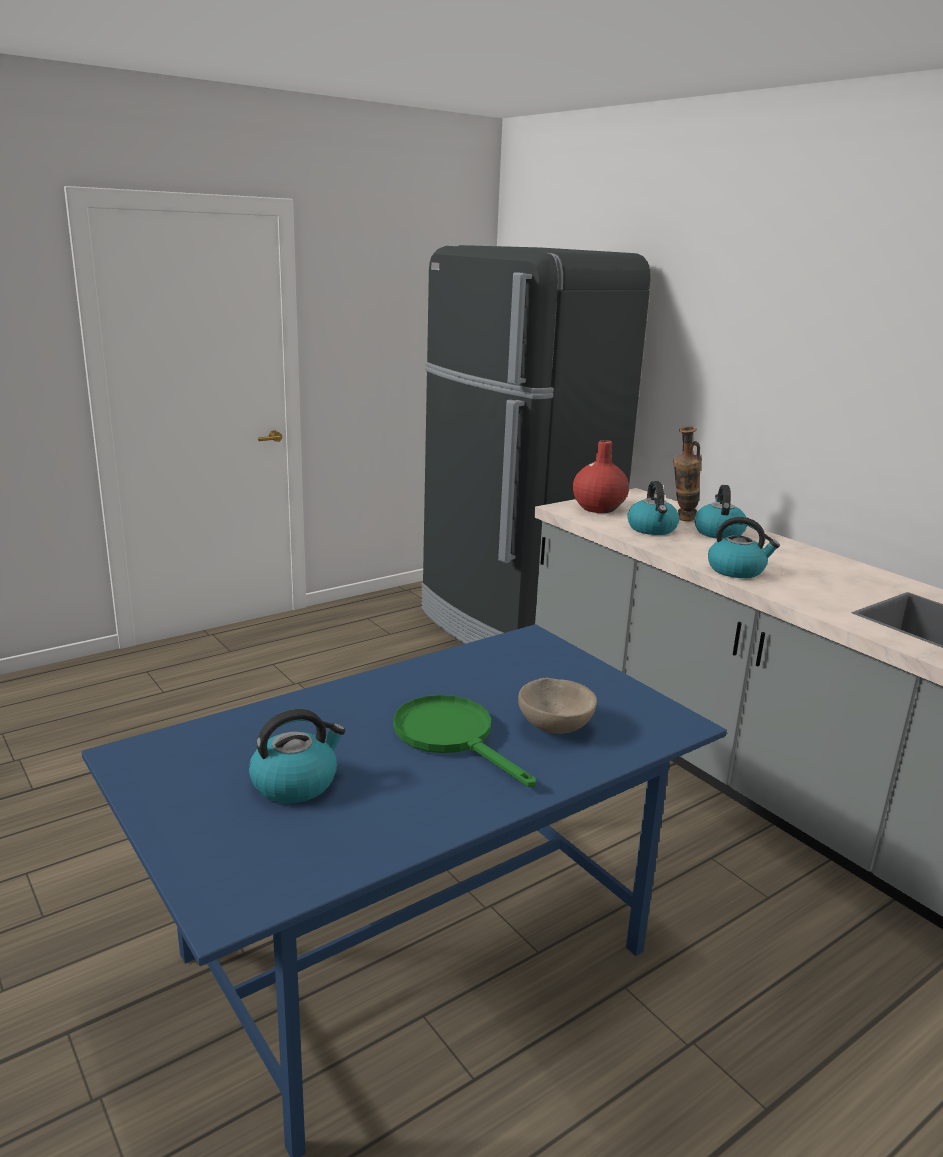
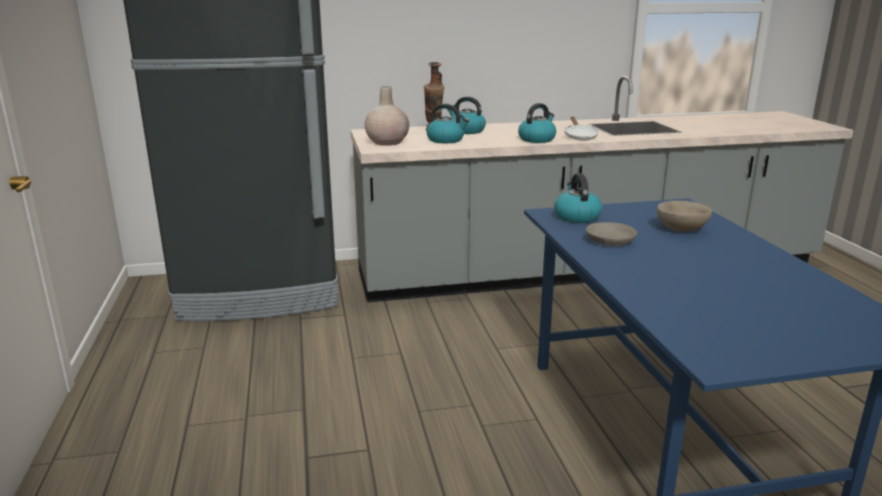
camera: 65 degrees left, 0 degrees up
(295, 782) = (756, 305): kettle -> kettle (576, 217)
(452, 737) = (693, 254): green frying pan -> none
(459, 680) = (609, 241): none -> grey bowl
(598, 508) = (387, 142): red vase -> beige vase
(801, 592) = (579, 136): none -> white frying pan

